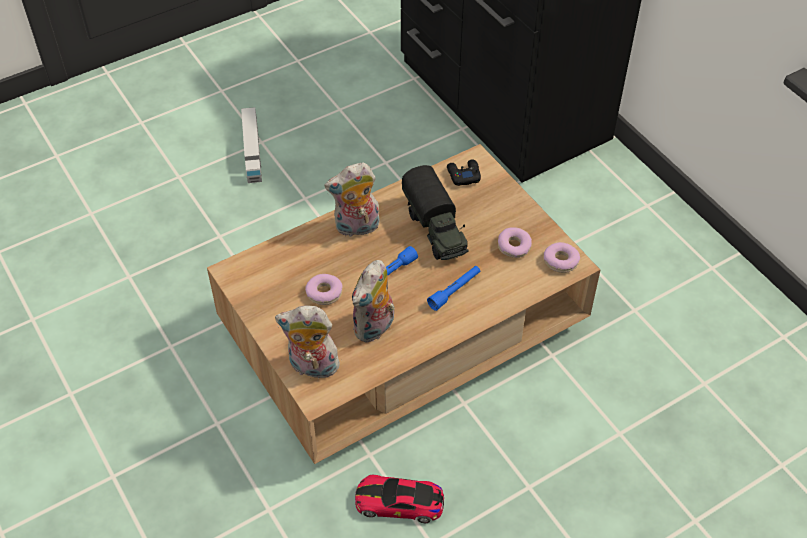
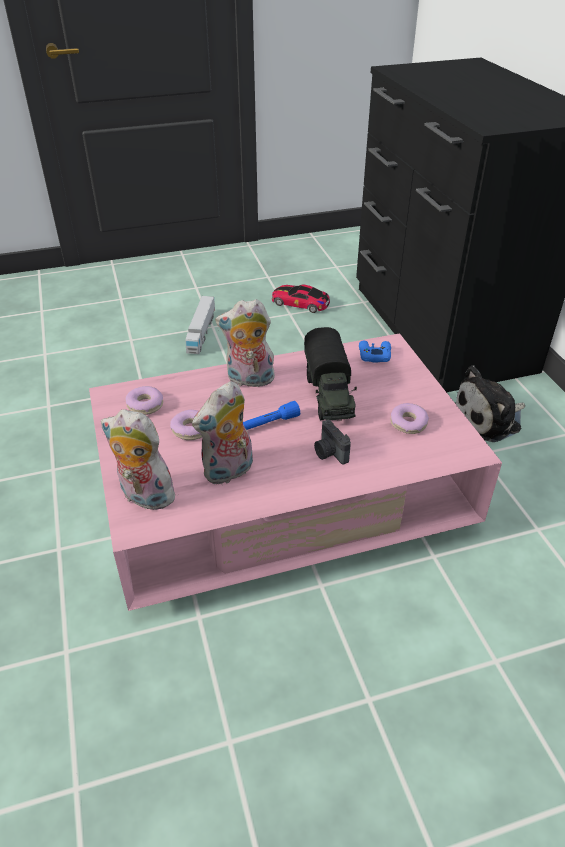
camera: 15 degrees right, 10 degrees down
(399, 502) = (210, 679): toy car -> toy car (300, 303)
(403, 327) = (282, 497): brown coffee table -> pink coffee table
(454, 291) = (329, 453): blue flashlight -> camera
(463, 175) = (374, 355): black game controller -> blue game controller
(560, 261) = (457, 446): donut -> donut (145, 405)
(572, 203) = (489, 419): none -> plush toy

